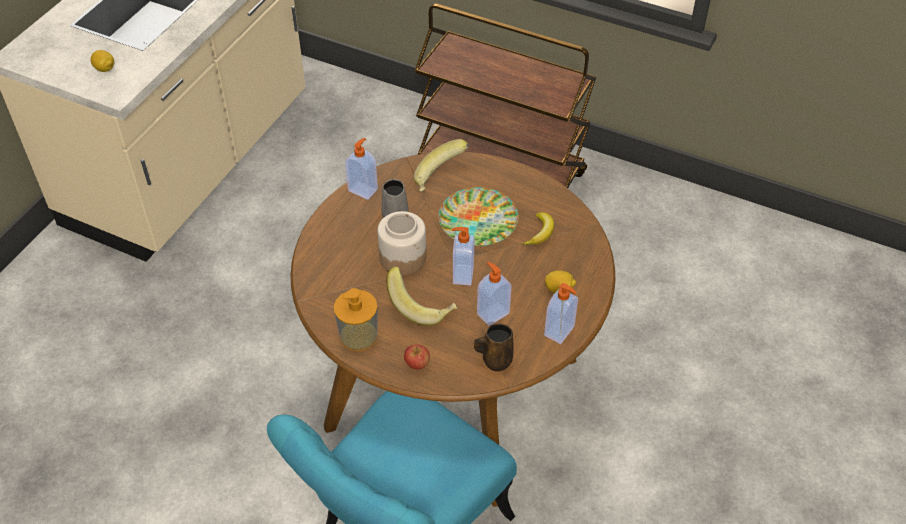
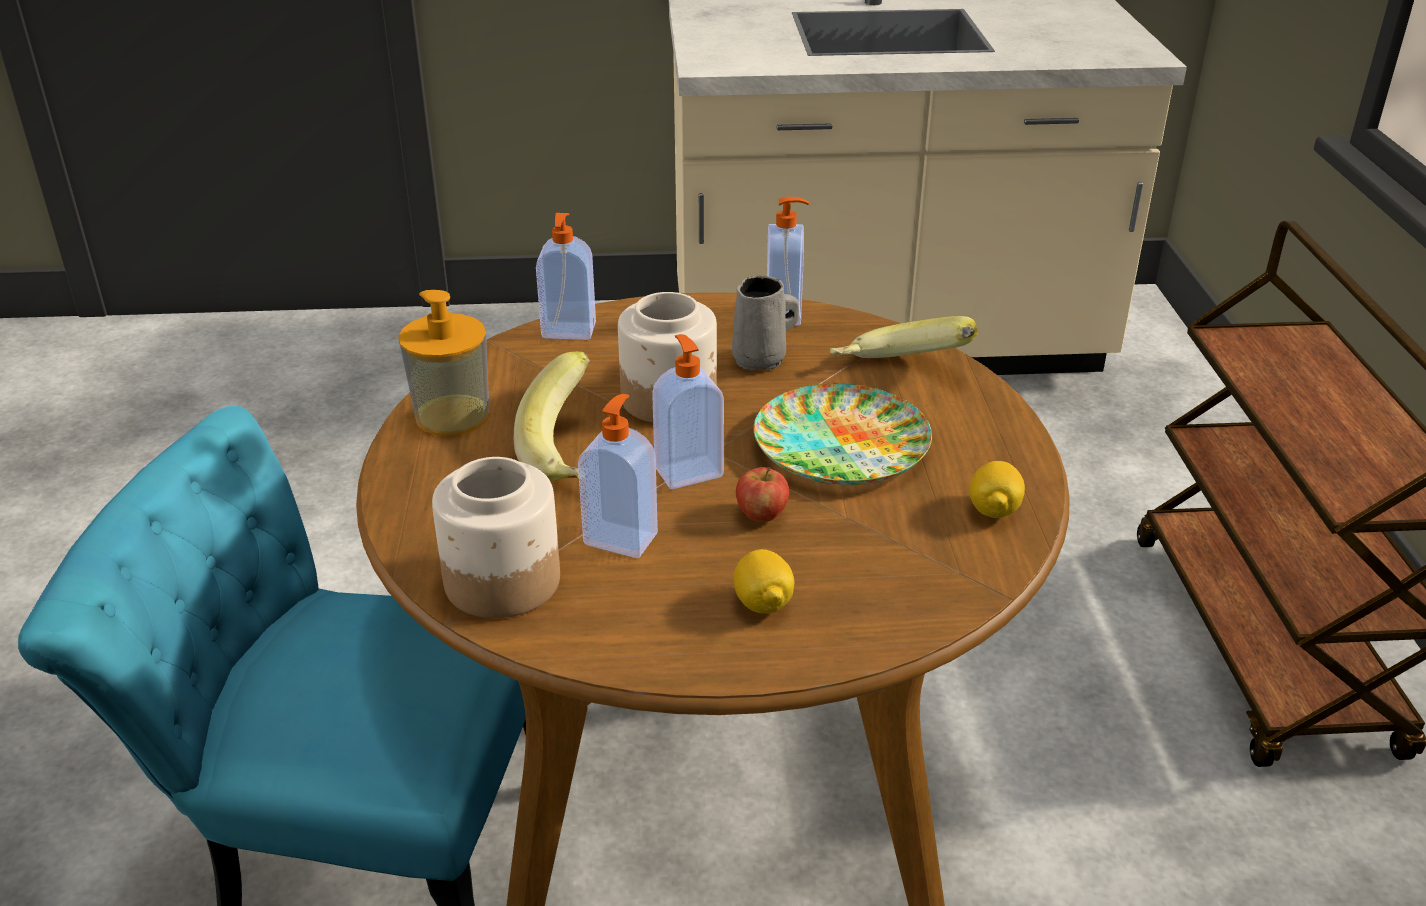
camera: 60 degrees right, 15 degrees down
(104, 69) = (742, 48): lemon -> lemon (993, 510)
(417, 364) = (428, 494): apple -> apple (761, 515)
(495, 360) = (501, 582): brown mug -> jar
(540, 233) = (893, 527): banana -> none
(560, 332) = (644, 644): soap dispenser -> soap dispenser (568, 332)

